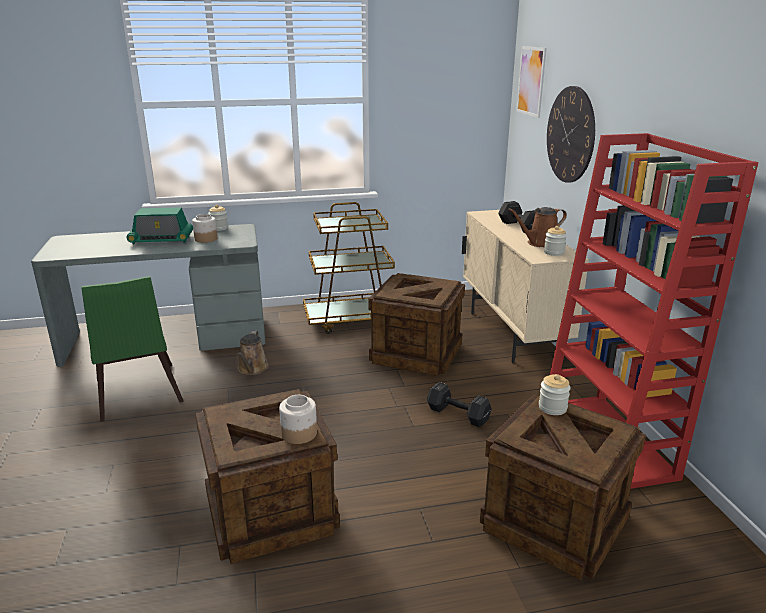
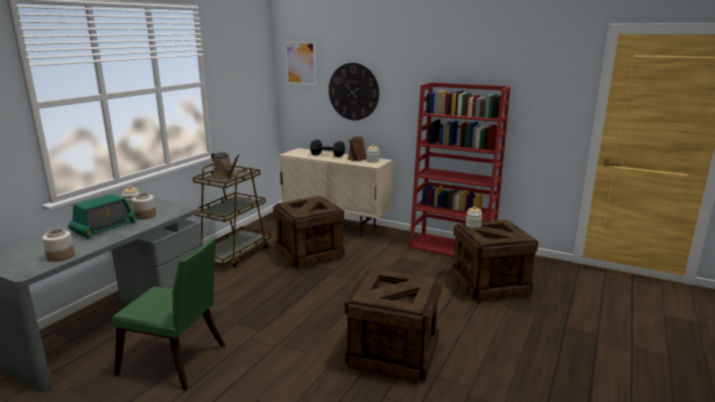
camera: 50 degrees left, 5 degrees down
(252, 369) = (229, 306): brown watering can -> brown watering can (225, 177)
(298, 433) = (419, 282): jar -> jar (60, 256)
(457, 414) = (382, 268): black dumbbell -> none

